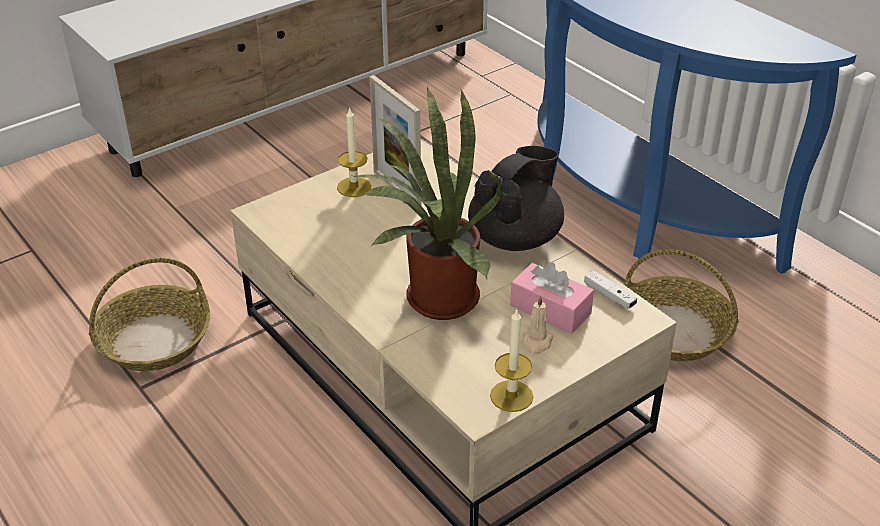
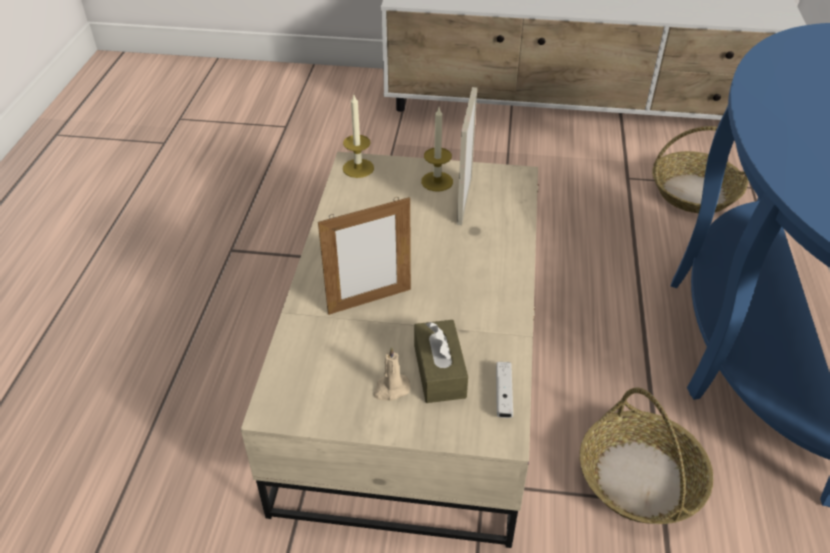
camera: 45 degrees right, 5 degrees up
(154, 340) = (275, 225): basket -> basket (694, 192)
(434, 299) = (369, 301): potted plant -> picture frame
(511, 396) = (312, 416): candle -> candle (358, 168)
(515, 237) = (498, 294): black teapot -> none
(550, 310) = (439, 371): pink tissue box -> brown tissue box

